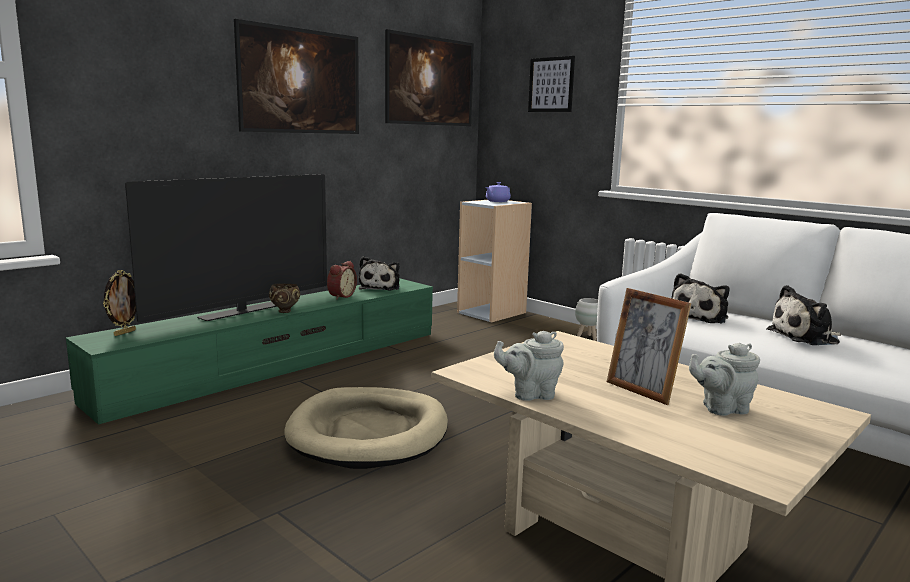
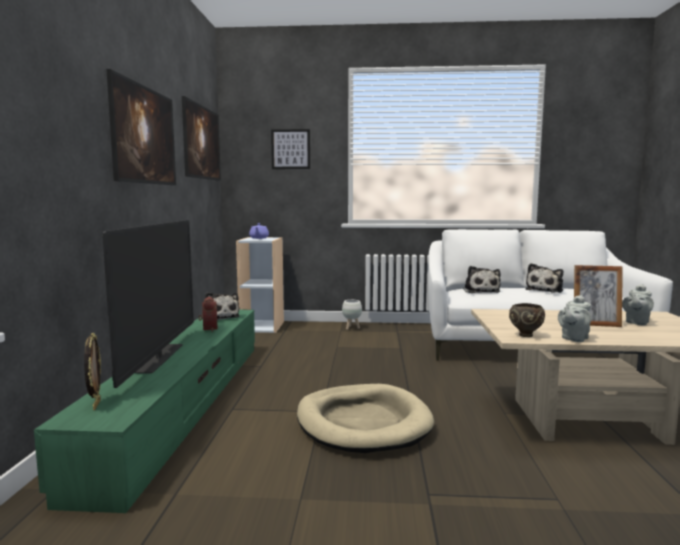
camera: 40 degrees left, 5 degrees down
(285, 311) = (198, 349): brown bowl -> brown bowl (525, 335)

